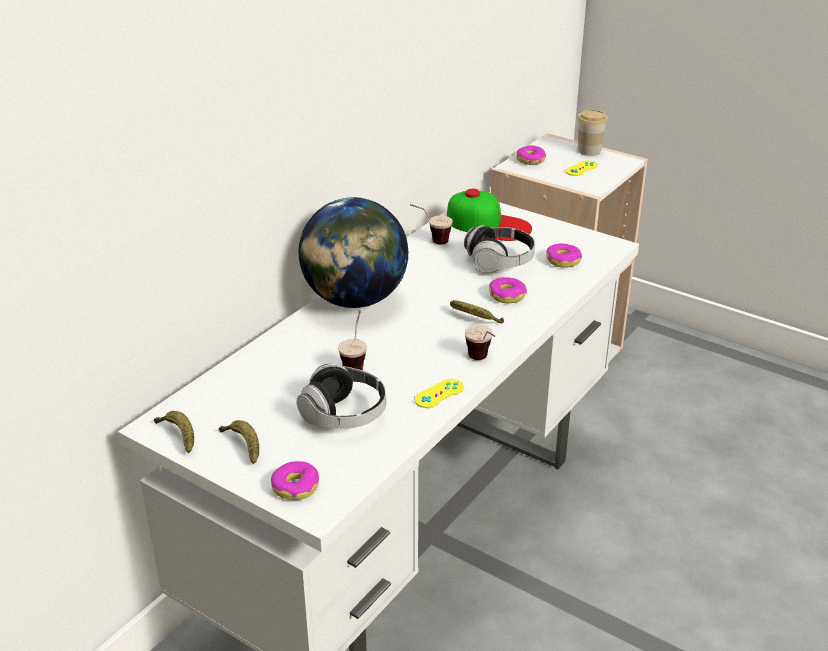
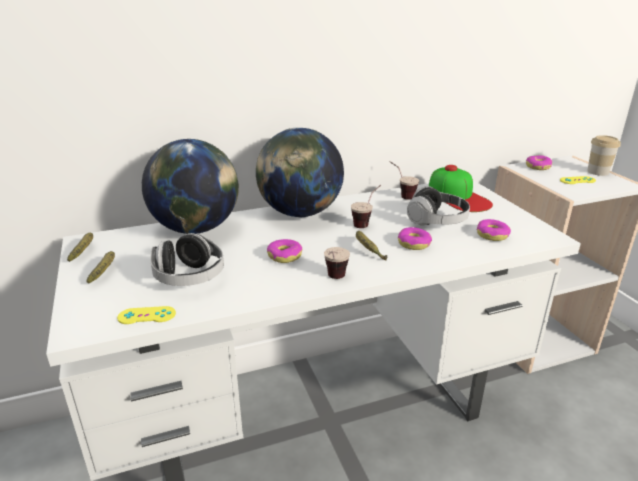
camera: 35 degrees right, 5 degrees down
(268, 361) = (196, 229): none -> globe
(296, 486) = (90, 310): donut -> donut (285, 256)
(355, 363) = (245, 249): cup -> cup (366, 223)
(439, 394) = (271, 290): yellow game controller -> yellow game controller (146, 315)

